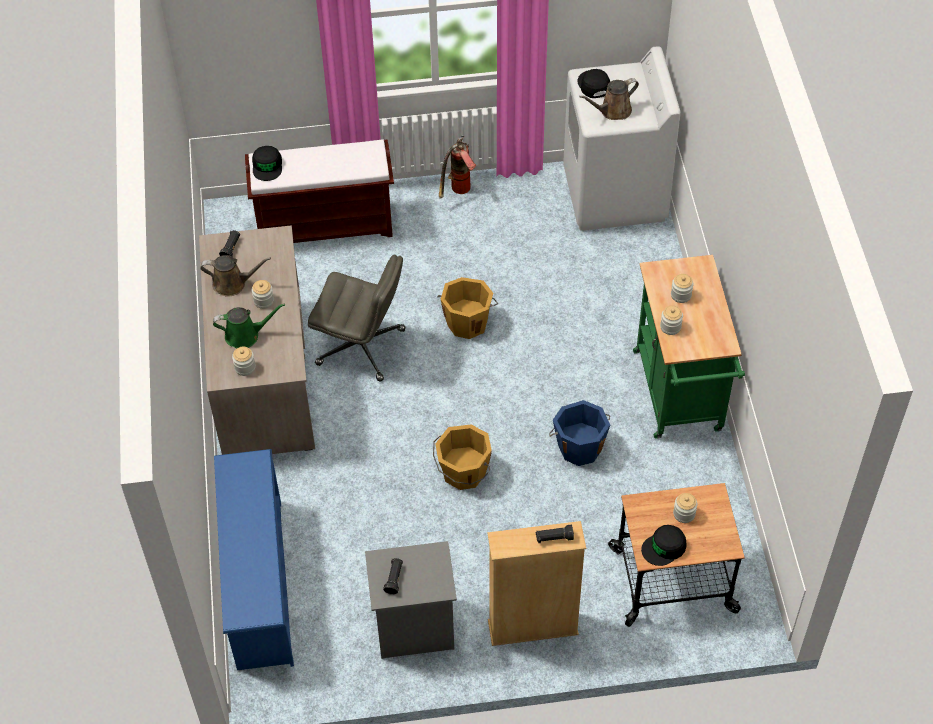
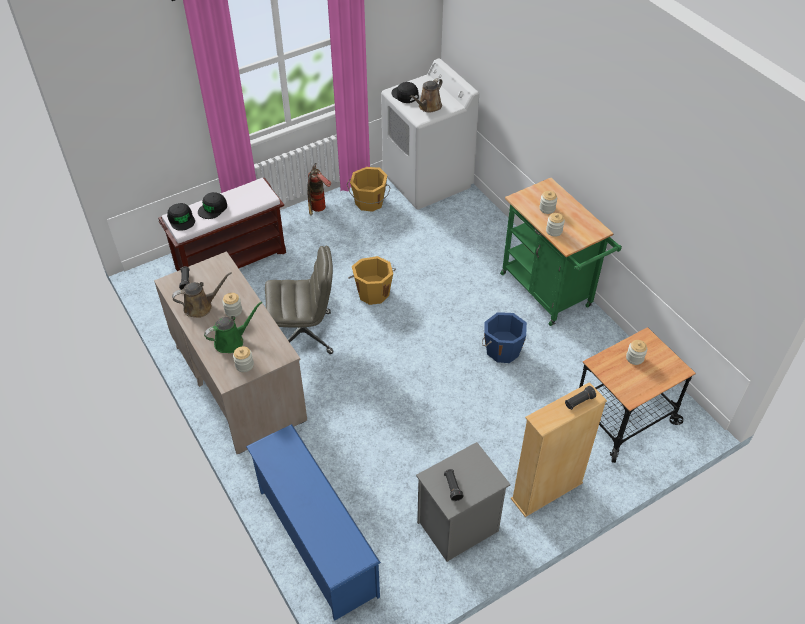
camera: 25 degrees left, 5 degrees down
(463, 472) = (429, 397): orange bucket -> orange bucket (369, 202)
(664, 547) = (637, 387): black cap -> black cap (213, 208)

